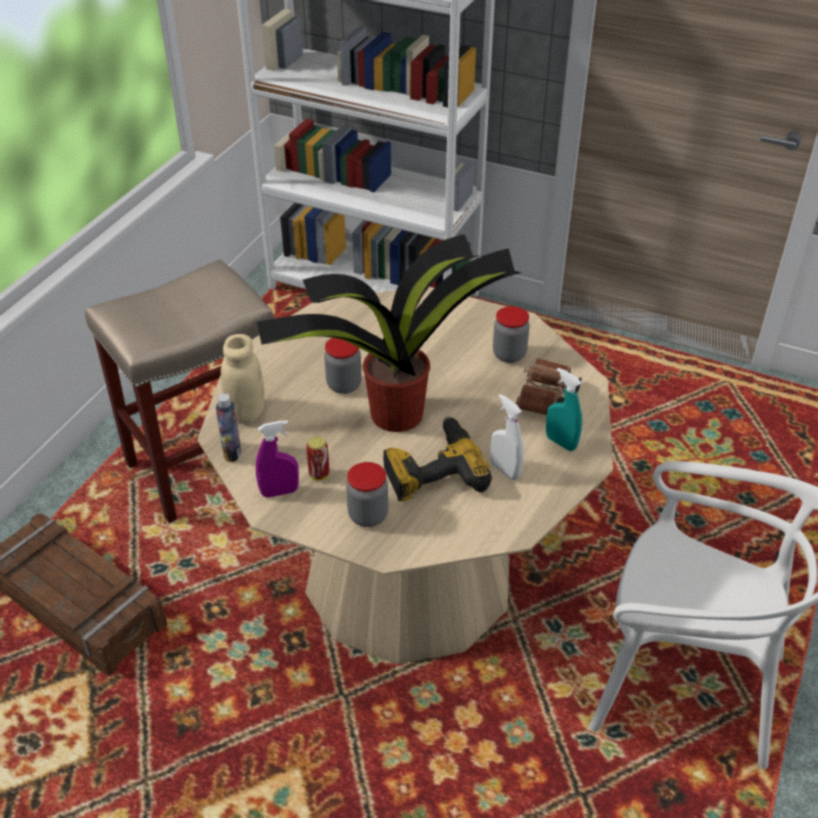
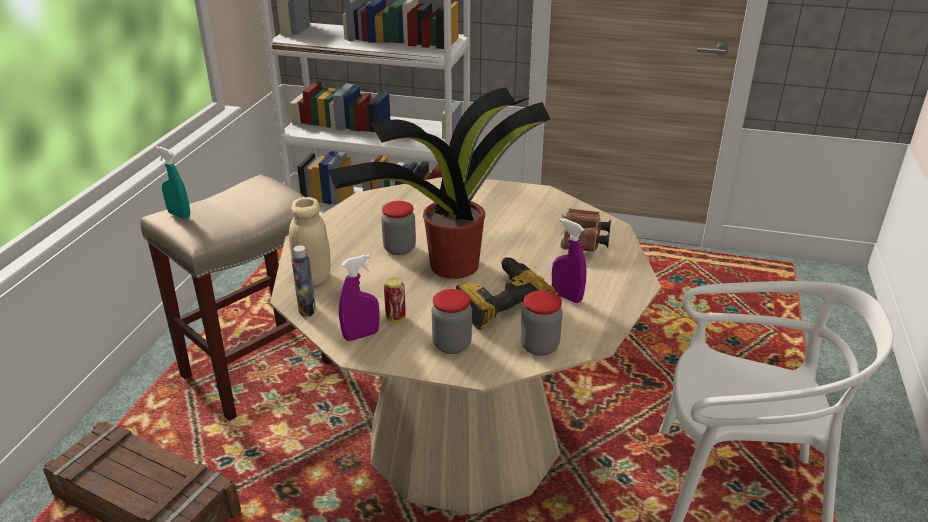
camera: 10 degrees left, 10 degrees down
(505, 470) = (566, 297): white spray bottle -> purple spray bottle
(509, 354) = (539, 214): jar -> jar (539, 346)
(561, 442) = (608, 271): turquoise spray bottle -> turquoise spray bottle (179, 215)

